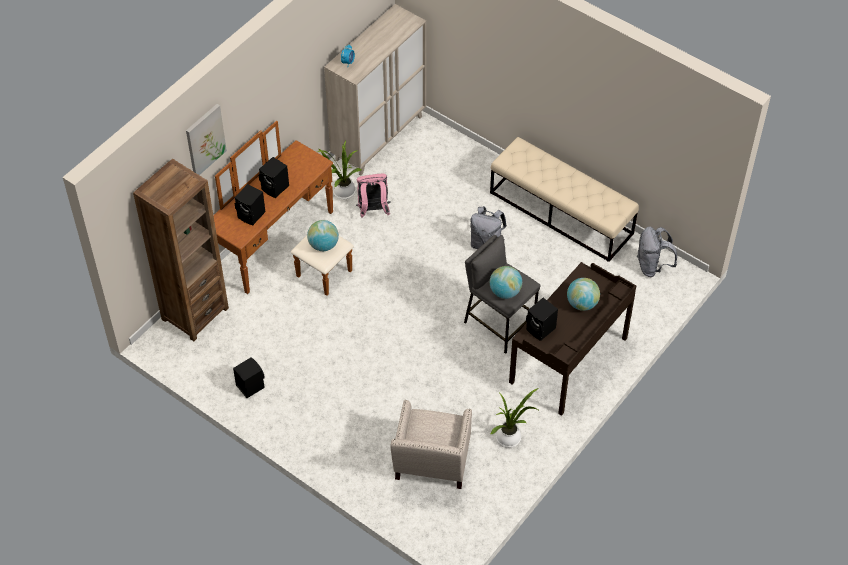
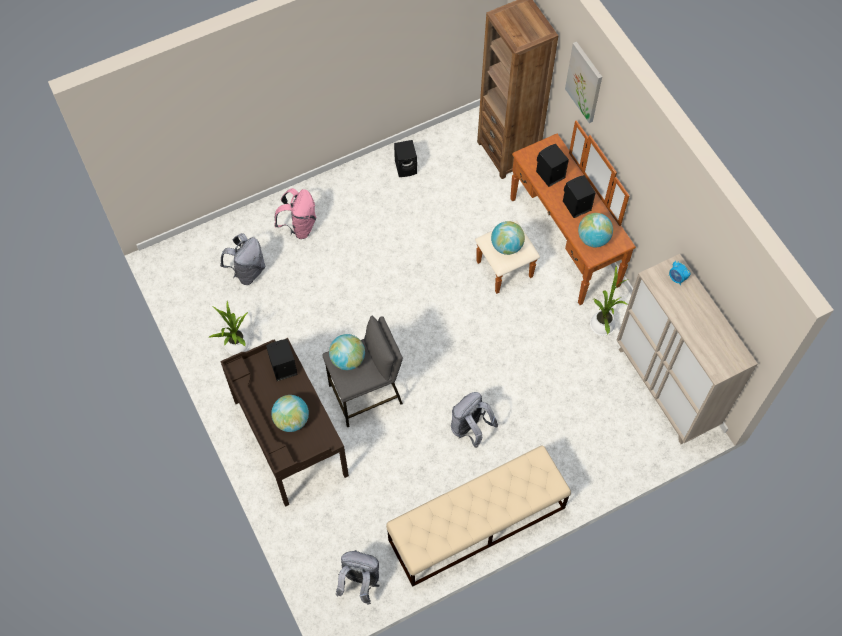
camera: 115 degrees right, 10 degrees up
(303, 167) = (593, 239): none -> globe
(373, 210) = (565, 342): pink backpack -> pink backpack (299, 226)
(430, 465) = (247, 271): beige armchair -> grey backpack

